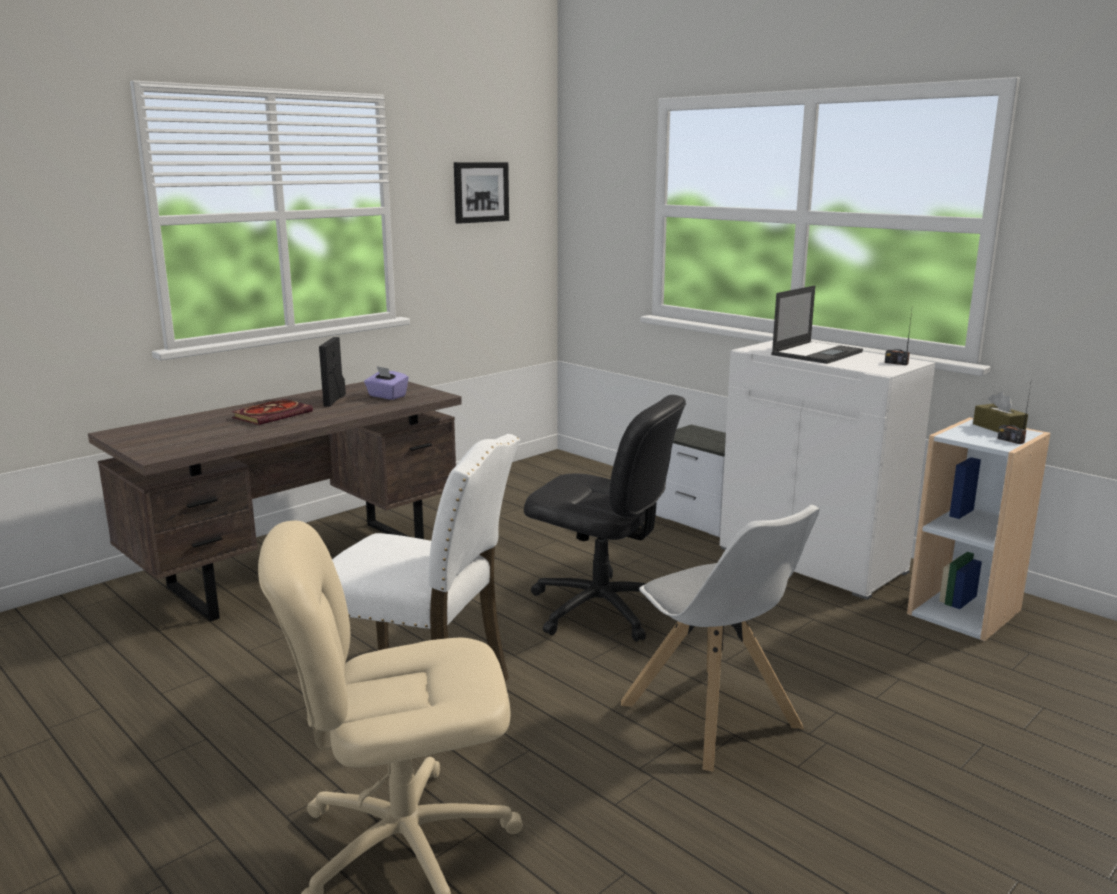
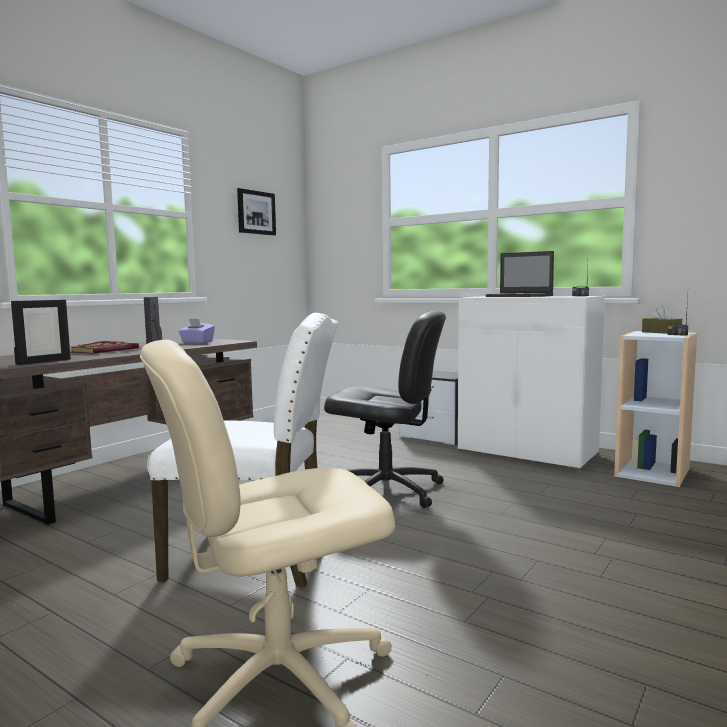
camera: 10 degrees left, 10 degrees down
(200, 444) = (43, 361): none -> picture frame
(713, 718) = (514, 551): chair -> none
(817, 353) = (520, 296): laptop -> laptop turned 90 degrees clockwise

